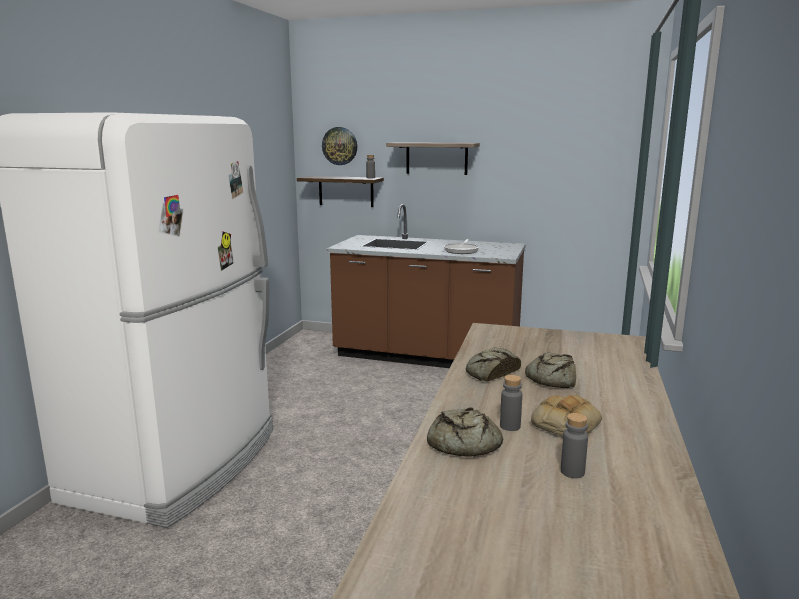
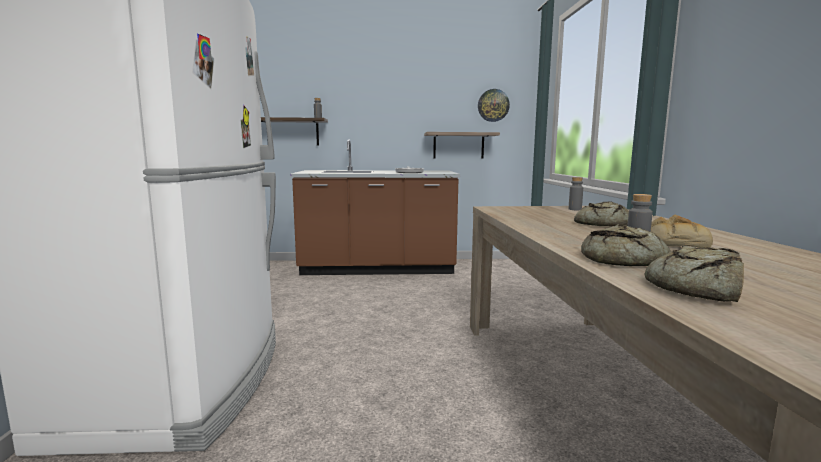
camera: 20 degrees left, 5 degrees down
(340, 146) = (286, 92): wall clock -> wall clock (493, 105)
(436, 158) = (374, 102): shelf -> shelf (458, 145)
(491, 372) = (547, 224): bread -> bread (693, 288)
(572, 472) = (757, 265): grey bottle -> grey bottle (575, 209)

